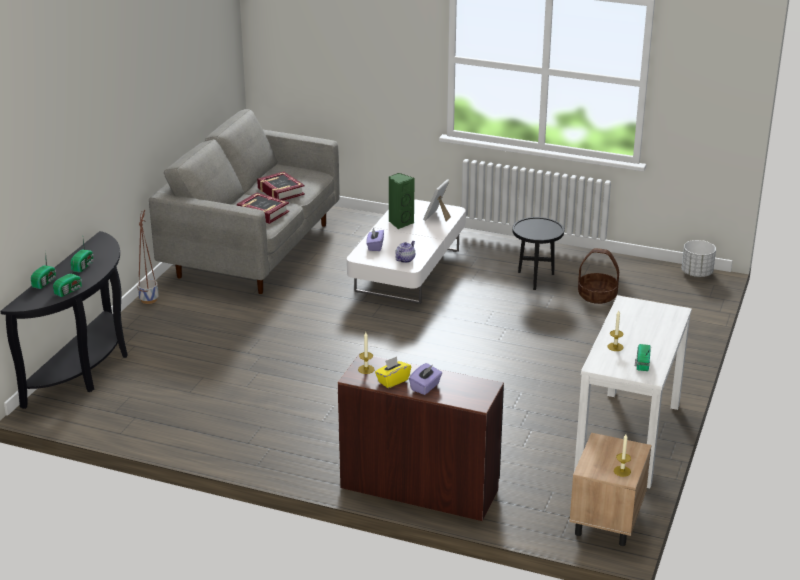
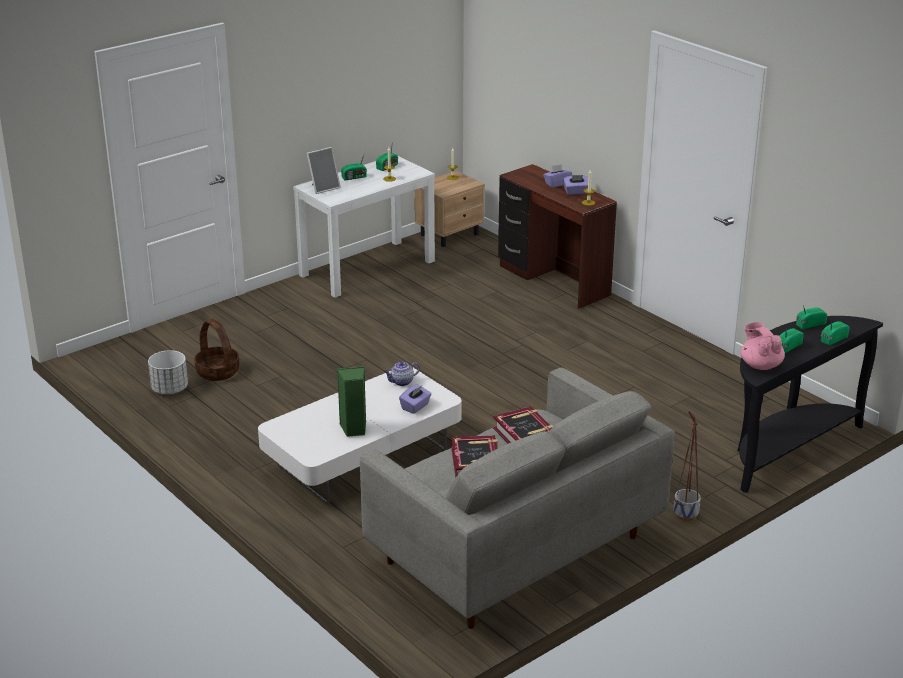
camera: 150 degrees left, 0 degrees up
(101, 246) = (760, 365): none -> pink teapot
(393, 381) = (576, 192): yellow tissue box -> purple tissue box
(437, 217) = (304, 423): picture frame -> picture frame (323, 187)
(535, 280) = (249, 405): black side table -> none
(651, 337) = (355, 177): none -> radio
(696, 273) = (92, 364): white planter -> white planter (170, 389)

